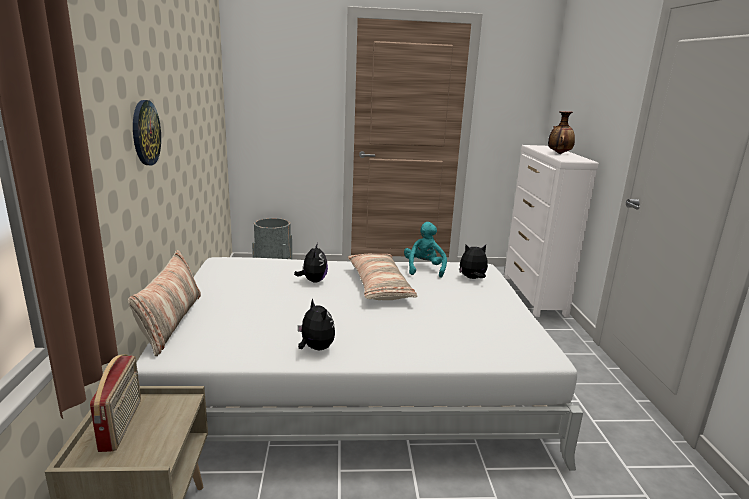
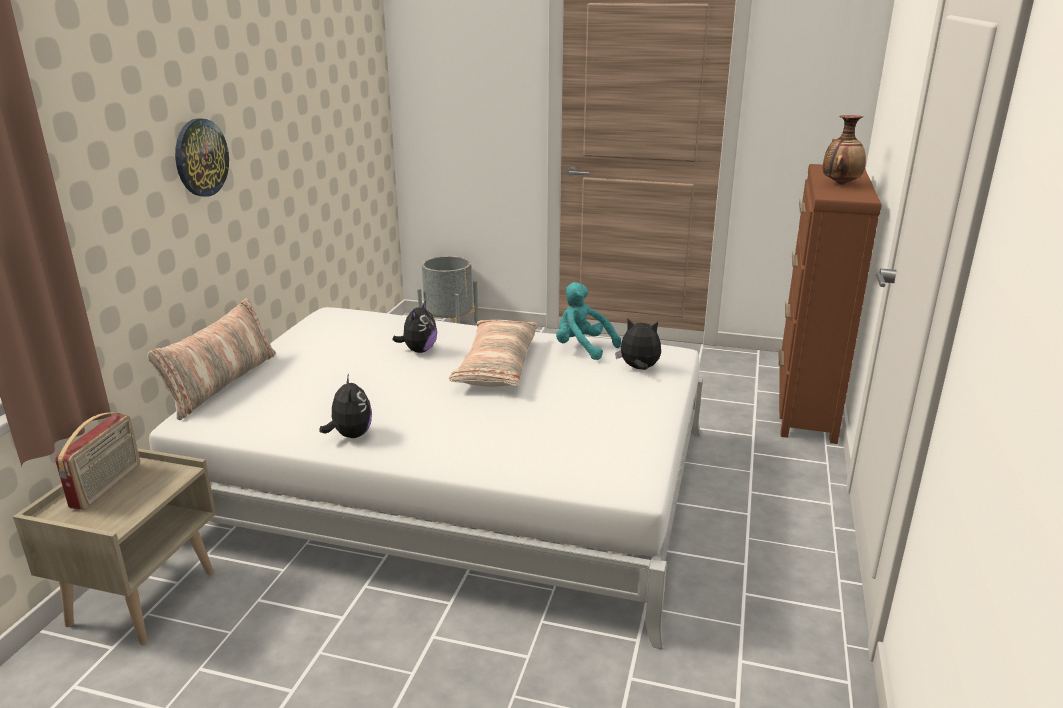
camera: 20 degrees right, 5 degrees up
(424, 269) = (582, 348): turquoise plush toy -> turquoise plush toy turned 75 degrees counterclockwise
(534, 295) = (806, 404): white dresser -> brown dresser

